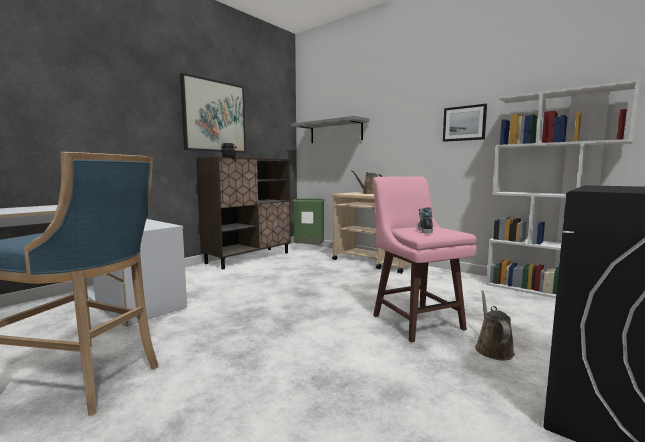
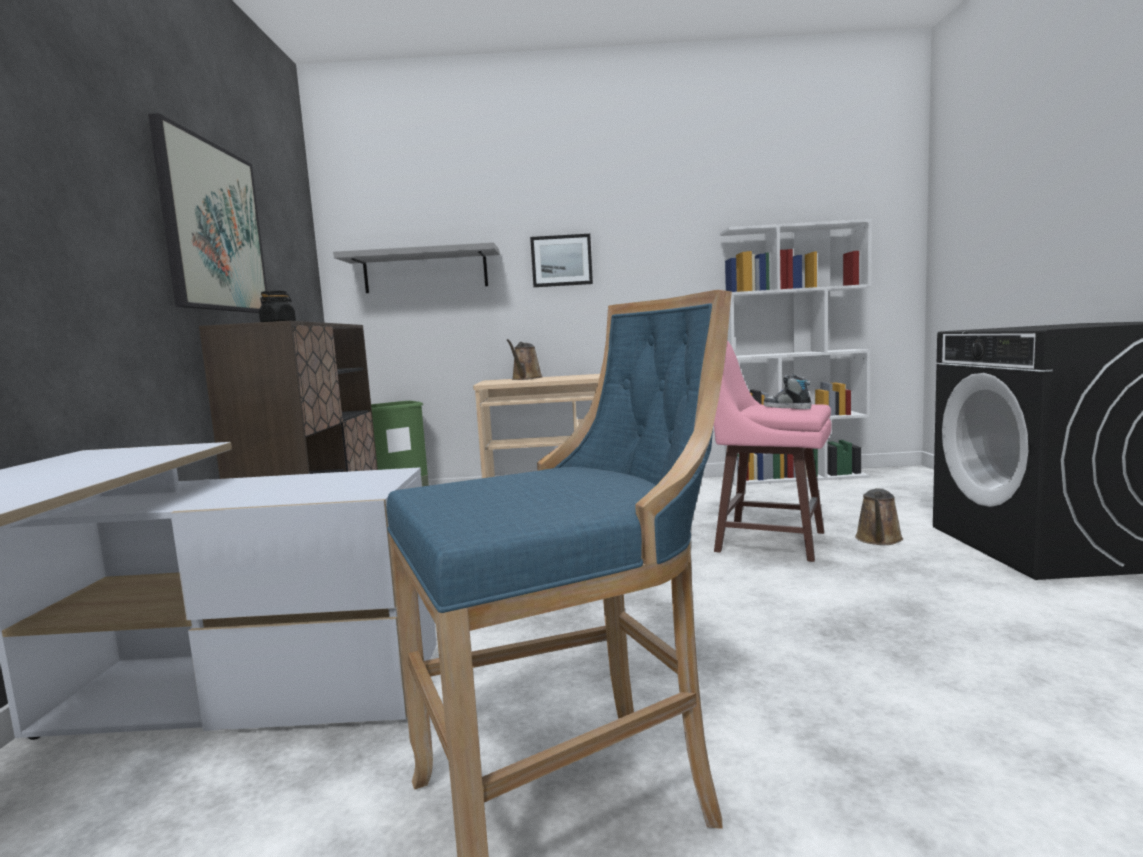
camera: 40 degrees left, 0 degrees up
(464, 123) = (664, 262): picture -> picture (561, 260)
(492, 349) = (878, 540): brown watering can -> brown watering can turned 120 degrees counterclockwise

